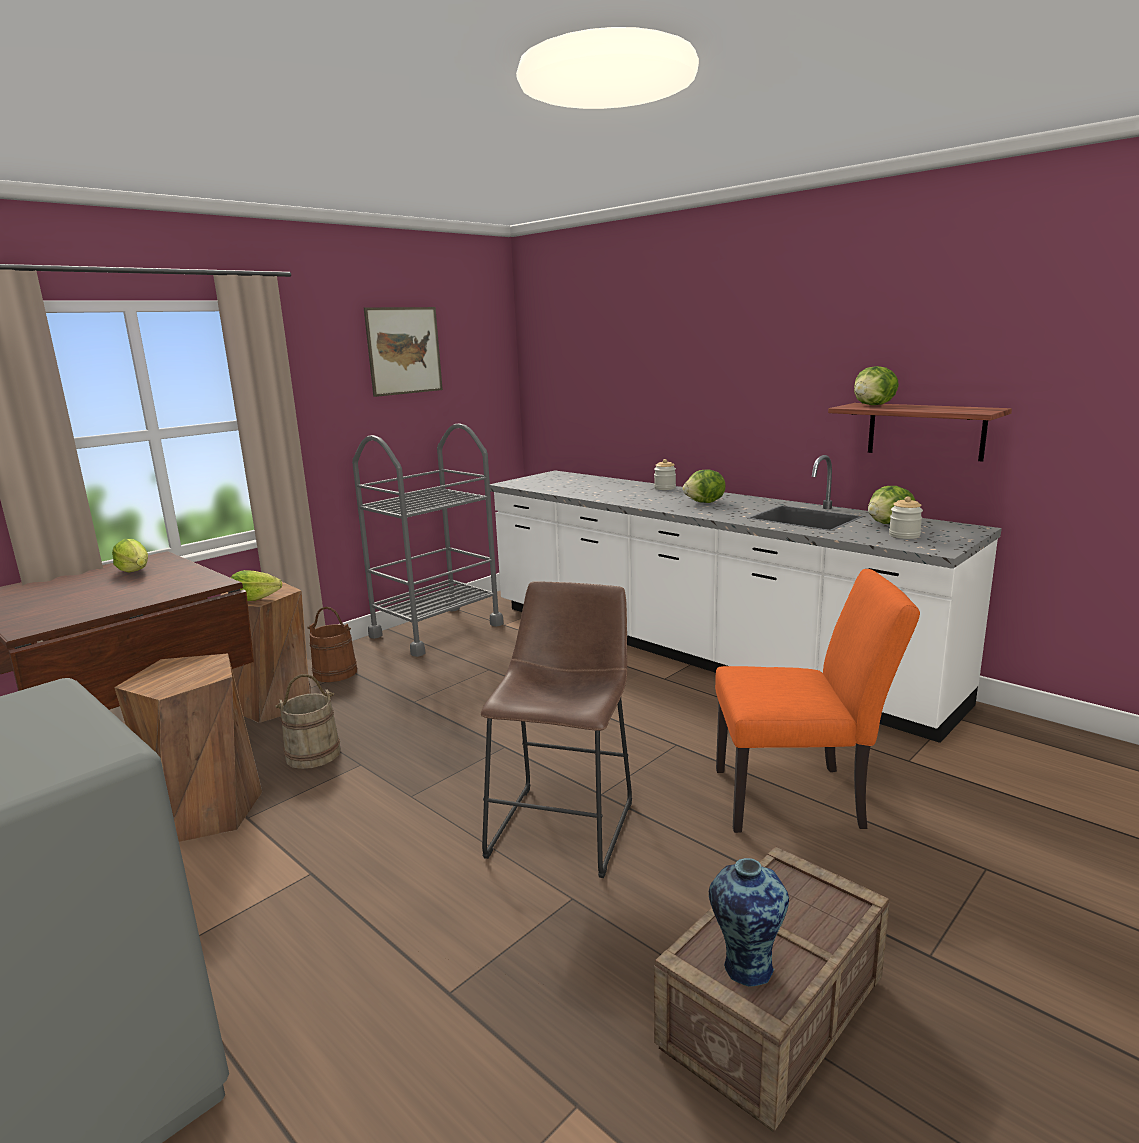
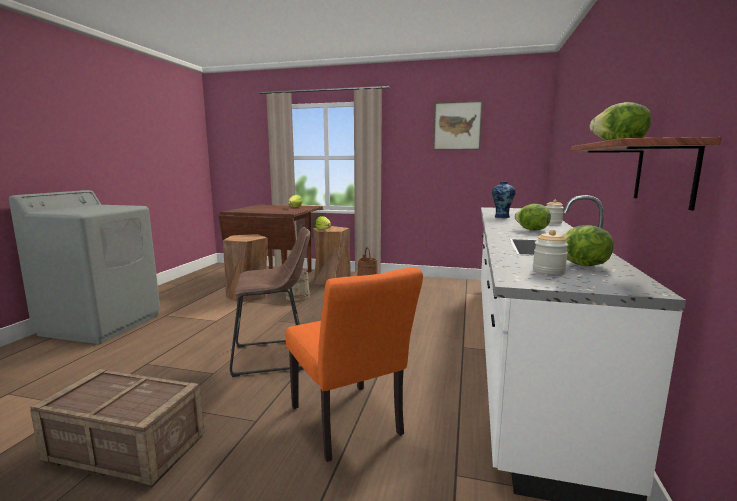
camera: 60 degrees right, 5 degrees down
(436, 630) = (435, 284): grey cart -> none
(745, 967) = (90, 391): vase -> vase (501, 217)

